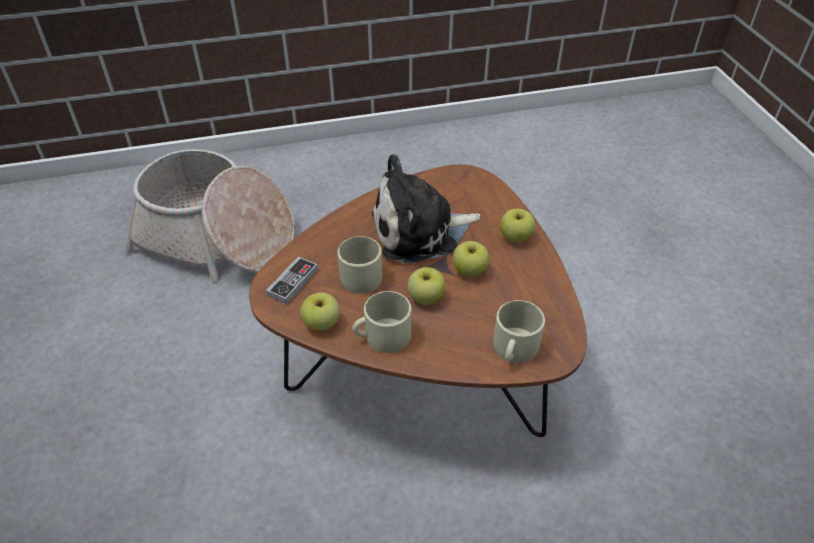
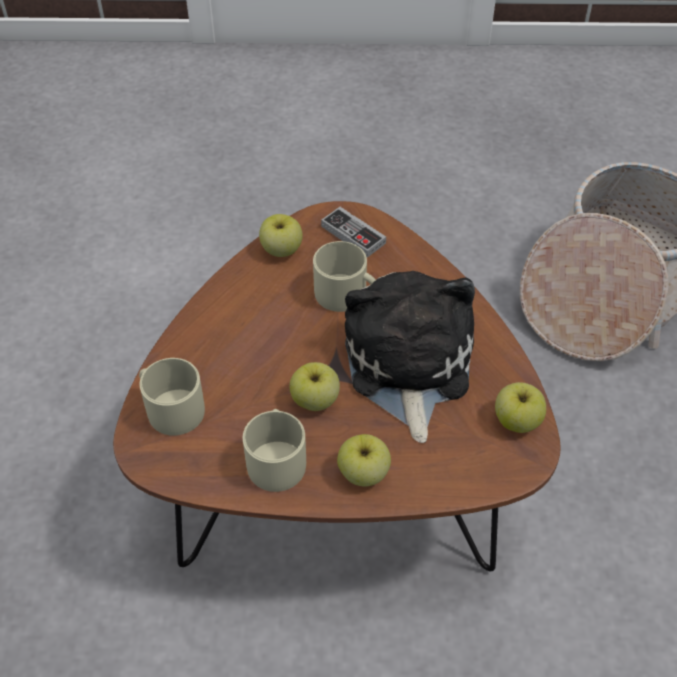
camera: 105 degrees right, 5 degrees up
(382, 336) = (242, 294): beige mug -> beige mug (276, 459)
(426, 297) = (285, 345): apple -> apple (517, 421)

